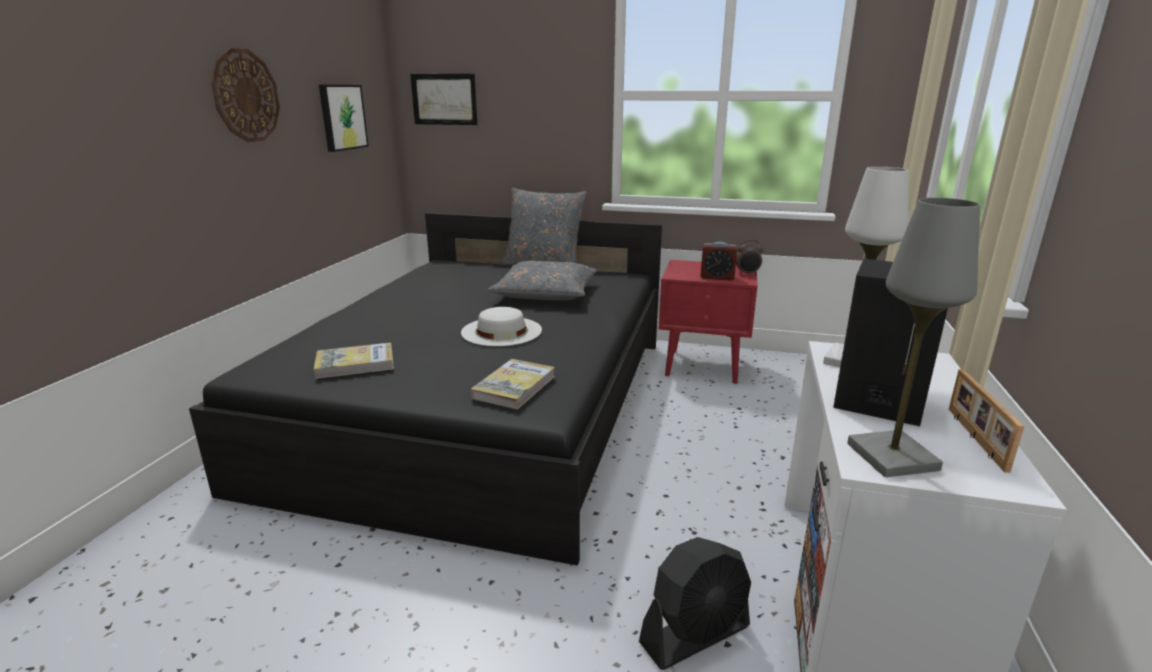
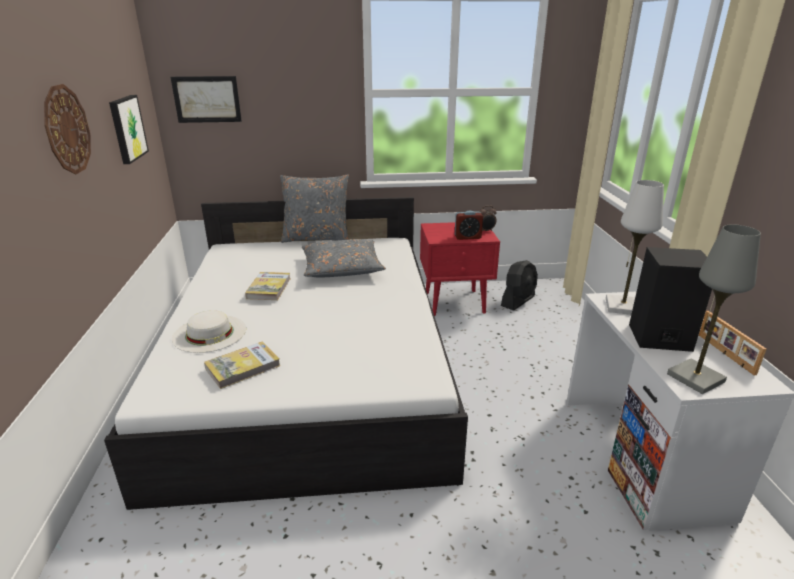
camera: 20 degrees left, 5 degrees up
(483, 406) = (309, 369): black bed -> white bed
(501, 331) = (337, 312): white hat -> white hat (209, 333)
(514, 387) = (390, 363): book -> book (269, 288)
(695, 635) = (564, 511): black fan -> black fan (518, 301)

